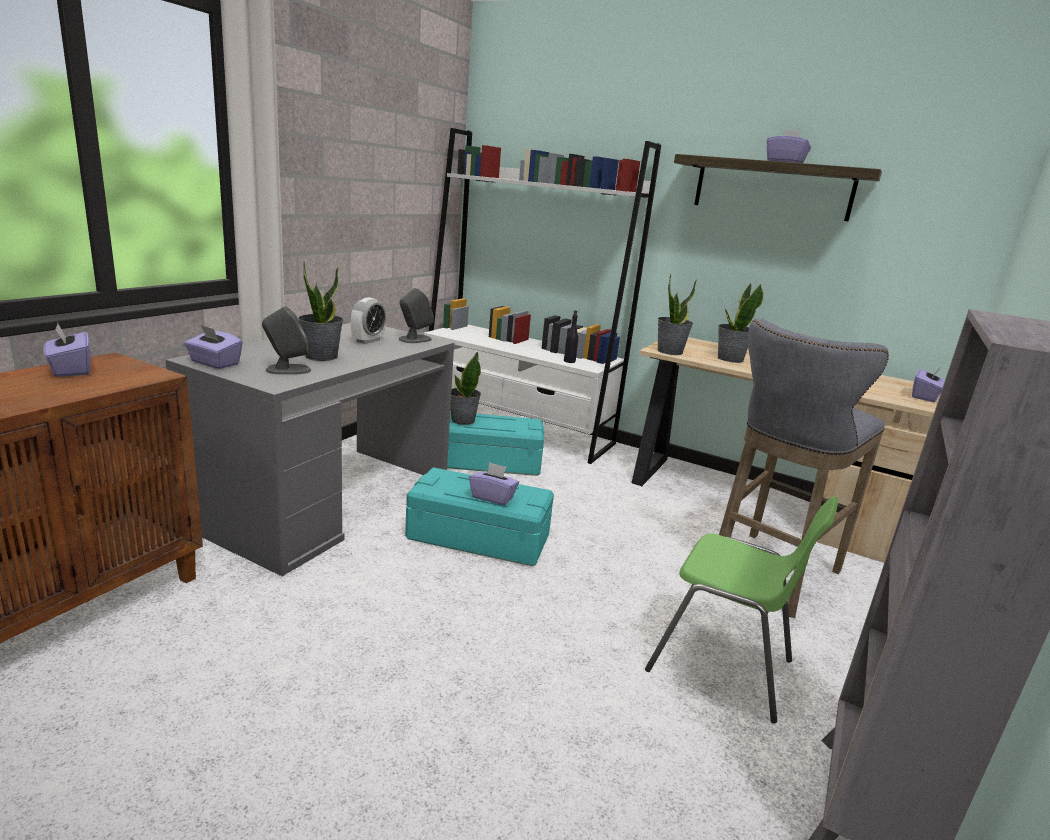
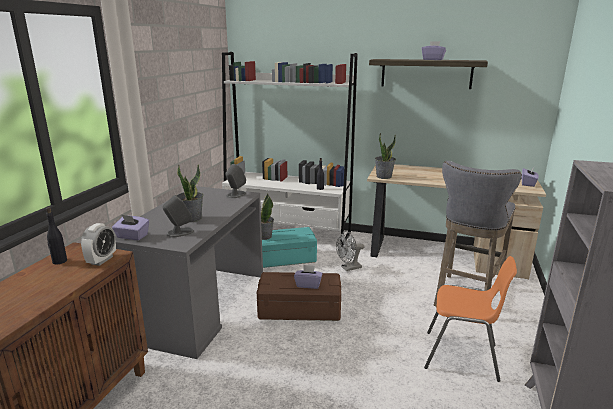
camera: 10 degrees left, 0 degrees up
(70, 370) = (59, 261): purple tissue box -> black bottle
(368, 341) = (209, 201): alarm clock -> alarm clock (102, 260)
(479, 537) = (300, 309): turquoise storage box -> brown storage box
(587, 493) = (348, 268): none -> grey fan
(721, 666) = (462, 356): green chair -> orange chair
(730, 359) = (418, 176): potted plant -> none

